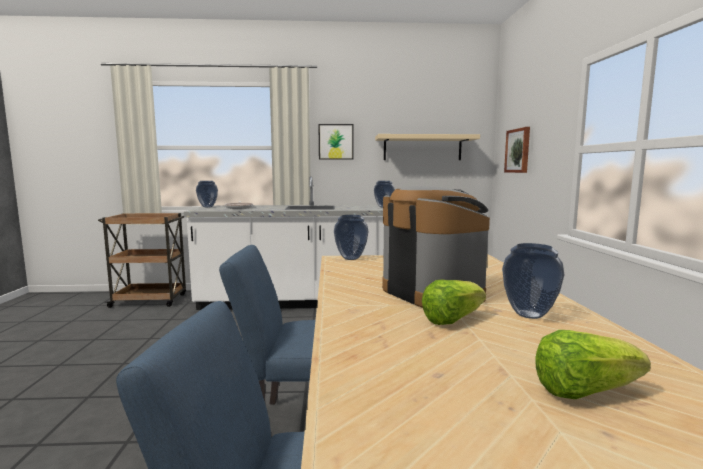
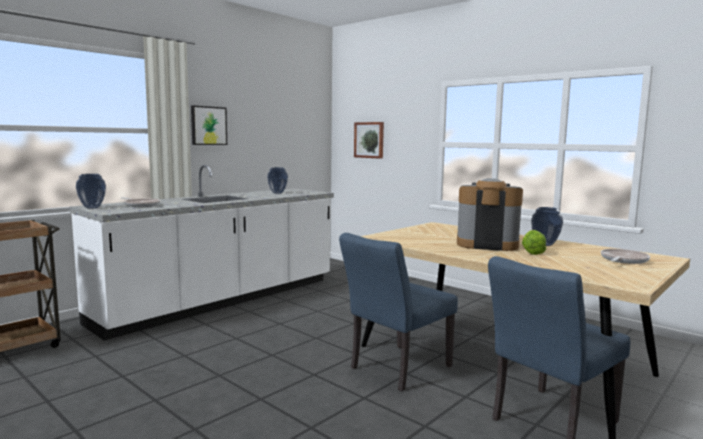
camera: 45 degrees left, 0 degrees up
(351, 258) = (378, 236): vase -> none
(422, 148) = (282, 134): beige shelf -> none
(583, 391) = (623, 260): lettuce -> frying pan

